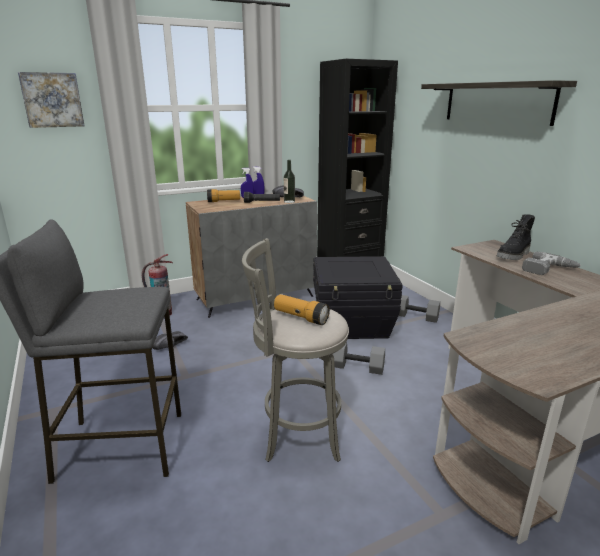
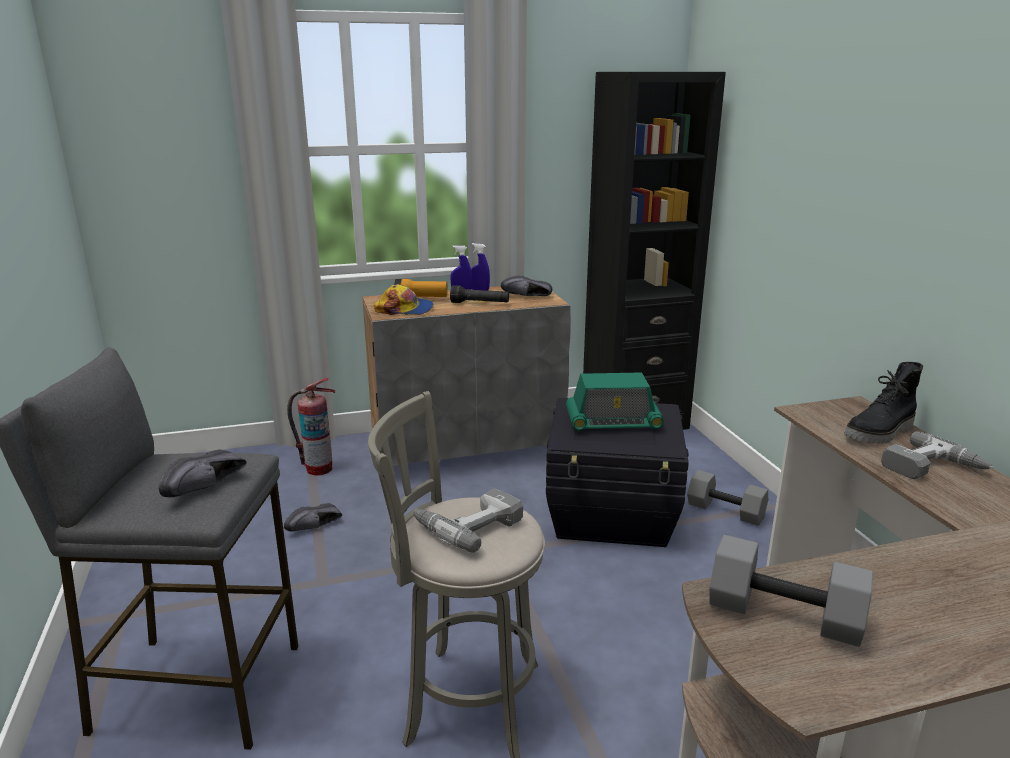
camera: 10 degrees right, 0 degrees up
(52, 100) = (169, 140): picture -> none
(133, 305) = (208, 487): none -> black shoe
(216, 207) = (405, 309): none -> cap
(289, 201) = (524, 304): bottle -> none
(301, 317) = (468, 525): flashlight -> power drill
(351, 267) = (613, 422): none -> radio
(358, 367) = (598, 595): grey dumbbell -> grey dumbbell (785, 613)
(497, 102) = (874, 160): shelf -> none

